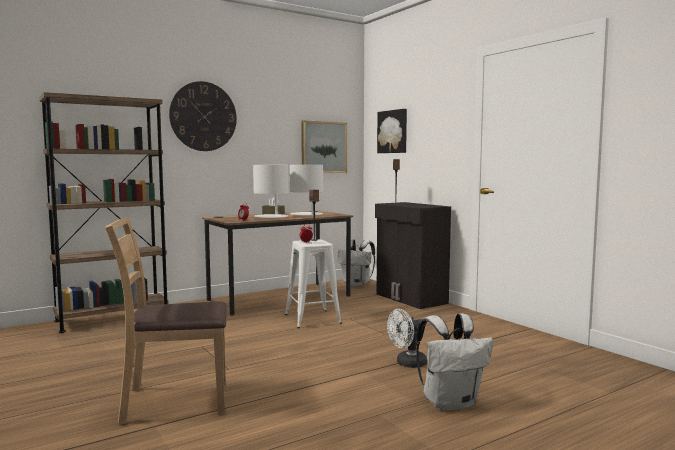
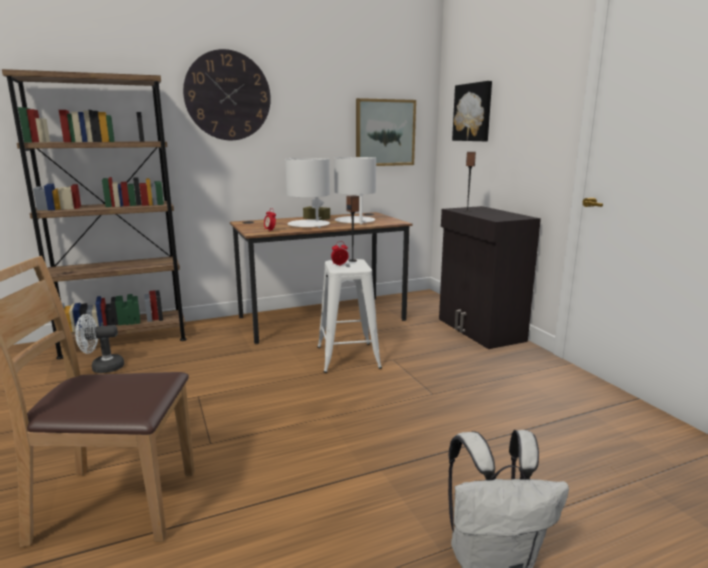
camera: 10 degrees right, 10 degrees up
(357, 284) = (420, 301): white backpack -> none
(407, 364) = (447, 458): white fan -> white fan (102, 368)

